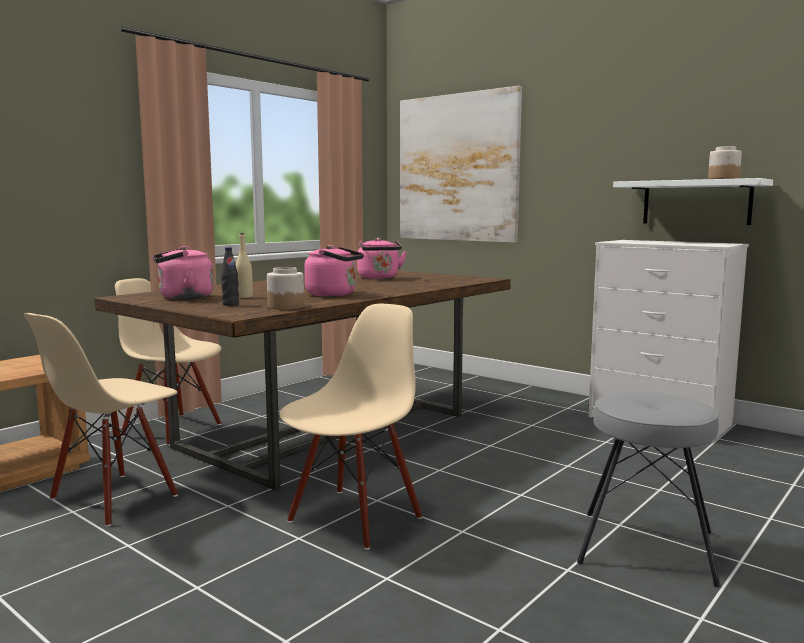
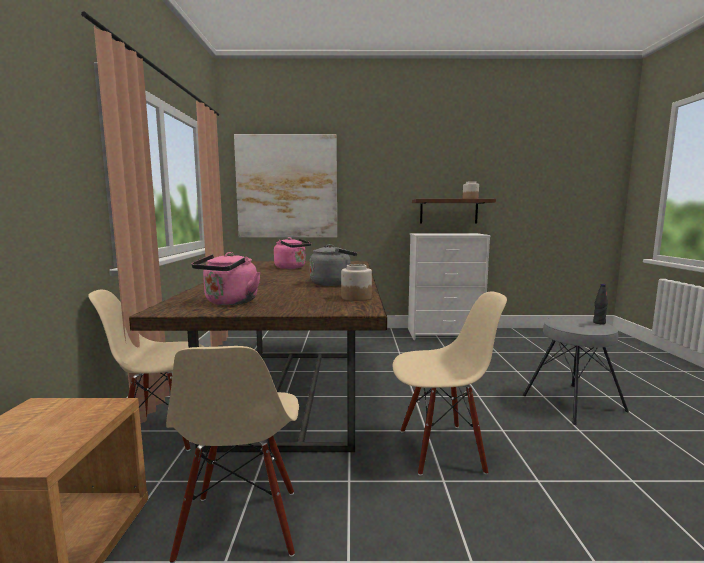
camera: 40 degrees left, 0 degrees up
(230, 304) = (306, 302): black bottle -> black bottle (599, 323)
(244, 297) = (279, 294): beige bottle -> none
(334, 294) = (333, 283): pink kettle -> grey kettle
(354, 518) = (441, 449): beige chair -> beige chair turned 90 degrees clockwise
(696, 202) = (448, 211): white shelf -> brown shelf

